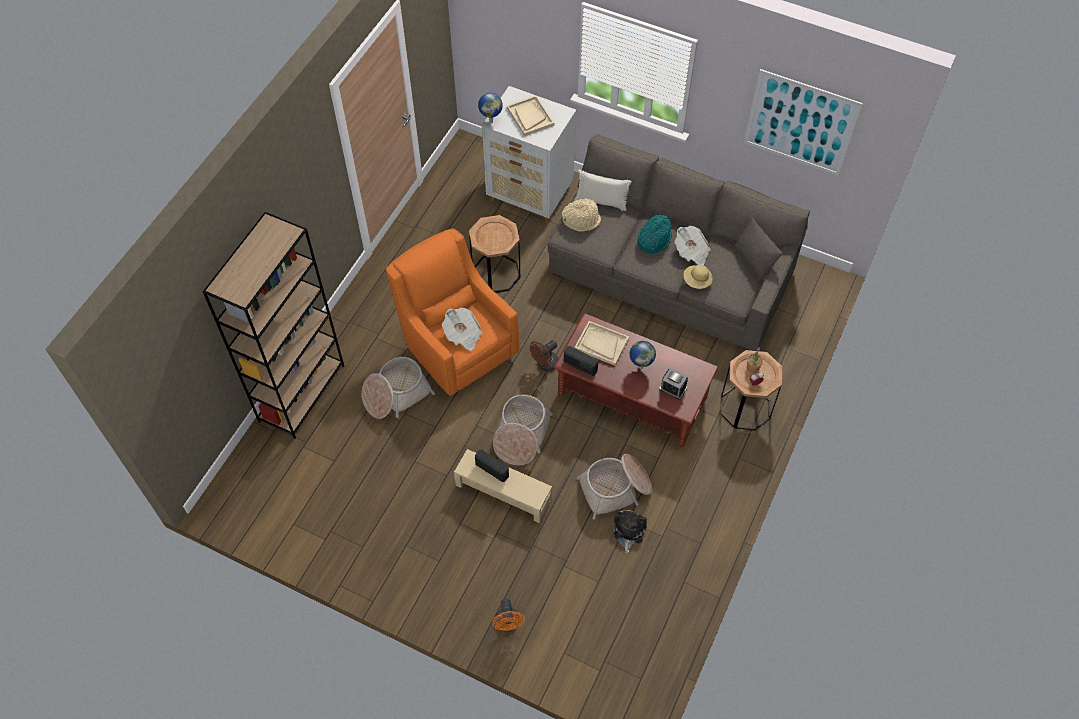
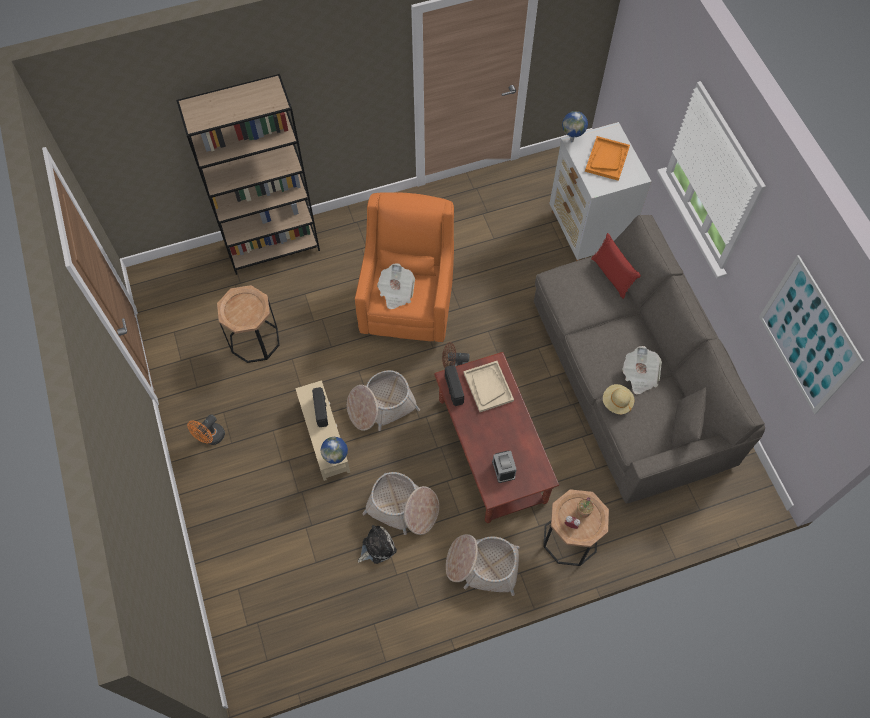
camera: 45 degrees right, 5 degrees up
(396, 394) = (331, 300): basket -> basket (482, 566)
(496, 273) = (495, 270): brown side table -> brown side table (254, 340)
(508, 624) = (225, 531): orange fan -> orange fan (211, 438)
(530, 116) = (607, 159): beige tray -> orange tray
(581, 220) = (579, 277): beige hat -> none
(601, 201) = (612, 275): white pillow -> red pillow
(640, 366) = (498, 430): globe -> globe (337, 459)
(653, 239) = (618, 340): turquoise hat -> none

